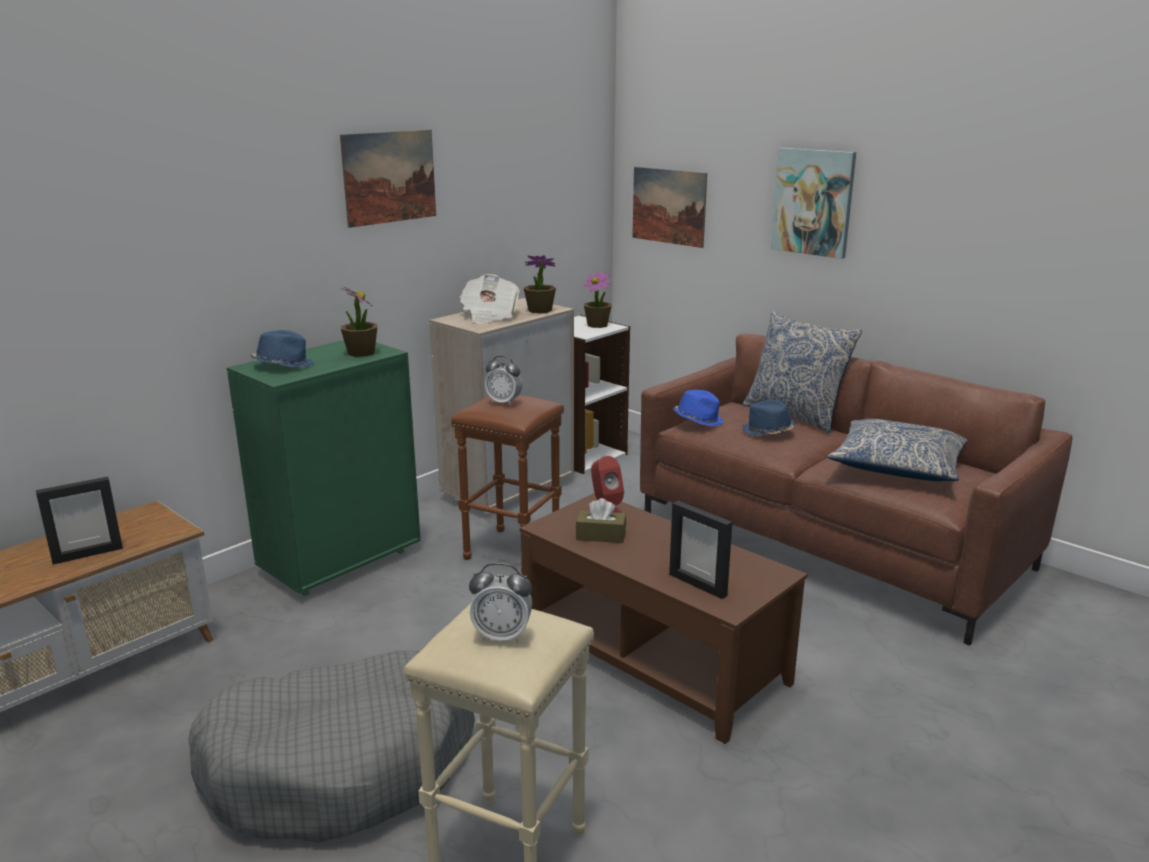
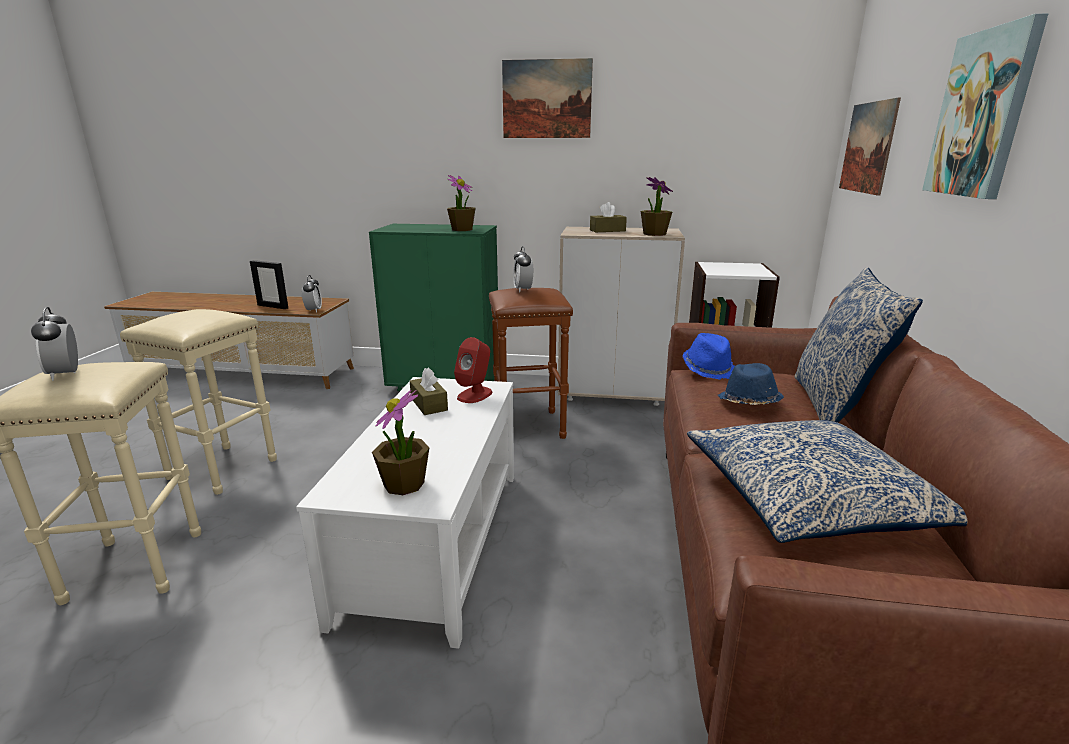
camera: 55 degrees right, 0 degrees up
(174, 531) = (313, 310): none -> alarm clock
(283, 365) = (411, 226): blue hat -> none
(342, 765) = (220, 469): grey dog bed -> beige stool
(489, 316) = (607, 230): newspaper -> brown tissue box
(597, 325) = (751, 270): potted plant -> potted plant (404, 484)
(653, 657) = (435, 541): brown coffee table -> white coffee table
(698, 584) = (370, 466): picture frame -> none

